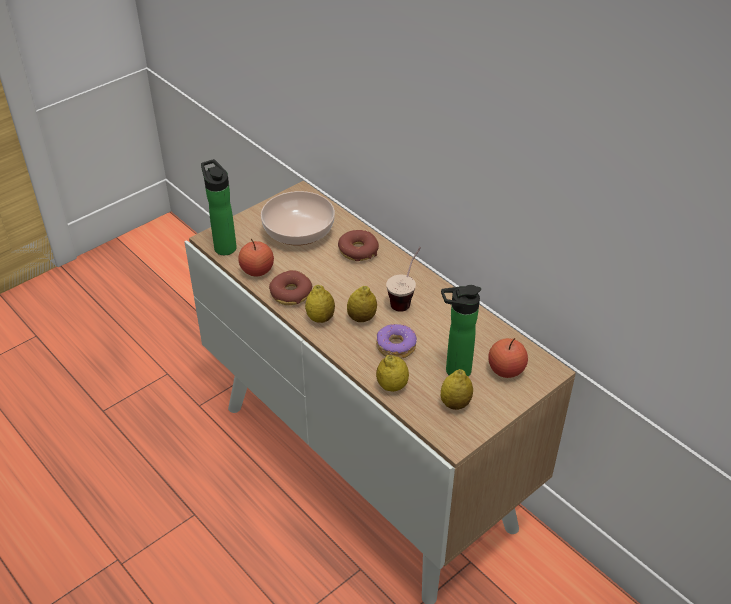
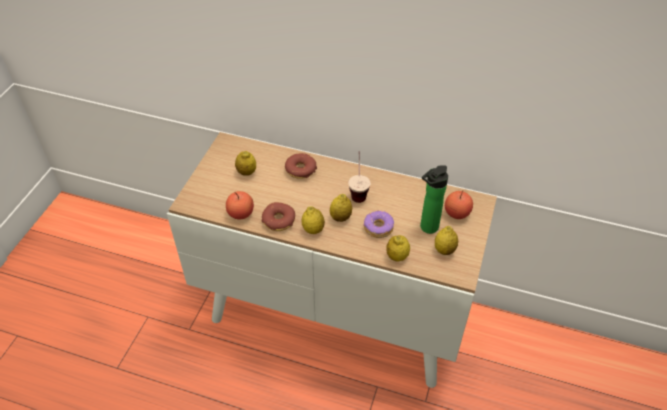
camera: 30 degrees left, 5 degrees up
(224, 246) = (201, 205): bottle -> none
(297, 231) = (246, 172): bowl -> lemon

